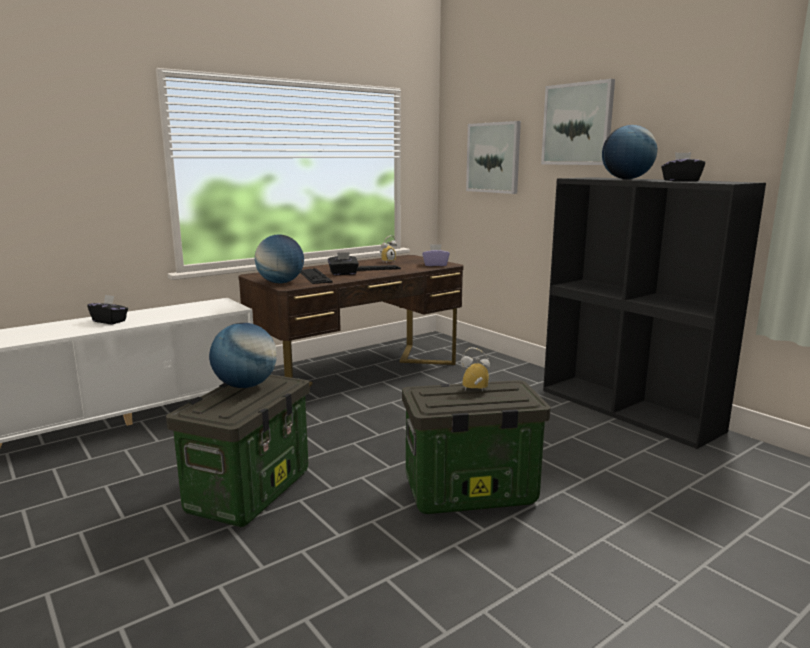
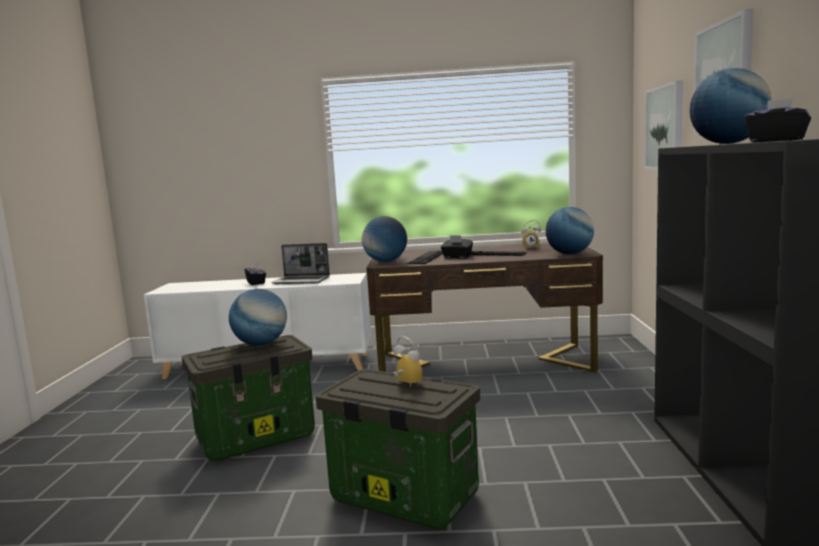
camera: 40 degrees right, 5 degrees down
(170, 313) = (302, 281): none -> laptop
(435, 265) = (569, 253): purple tissue box -> globe

